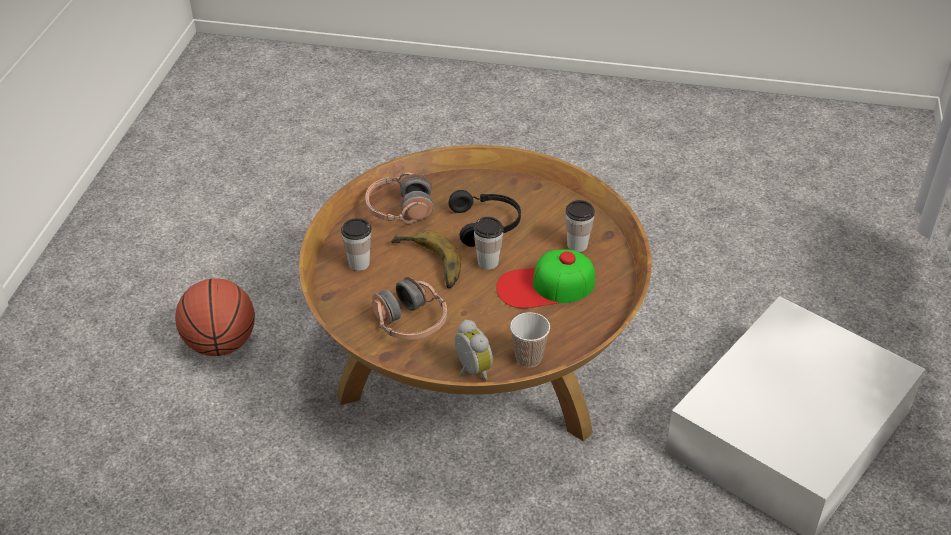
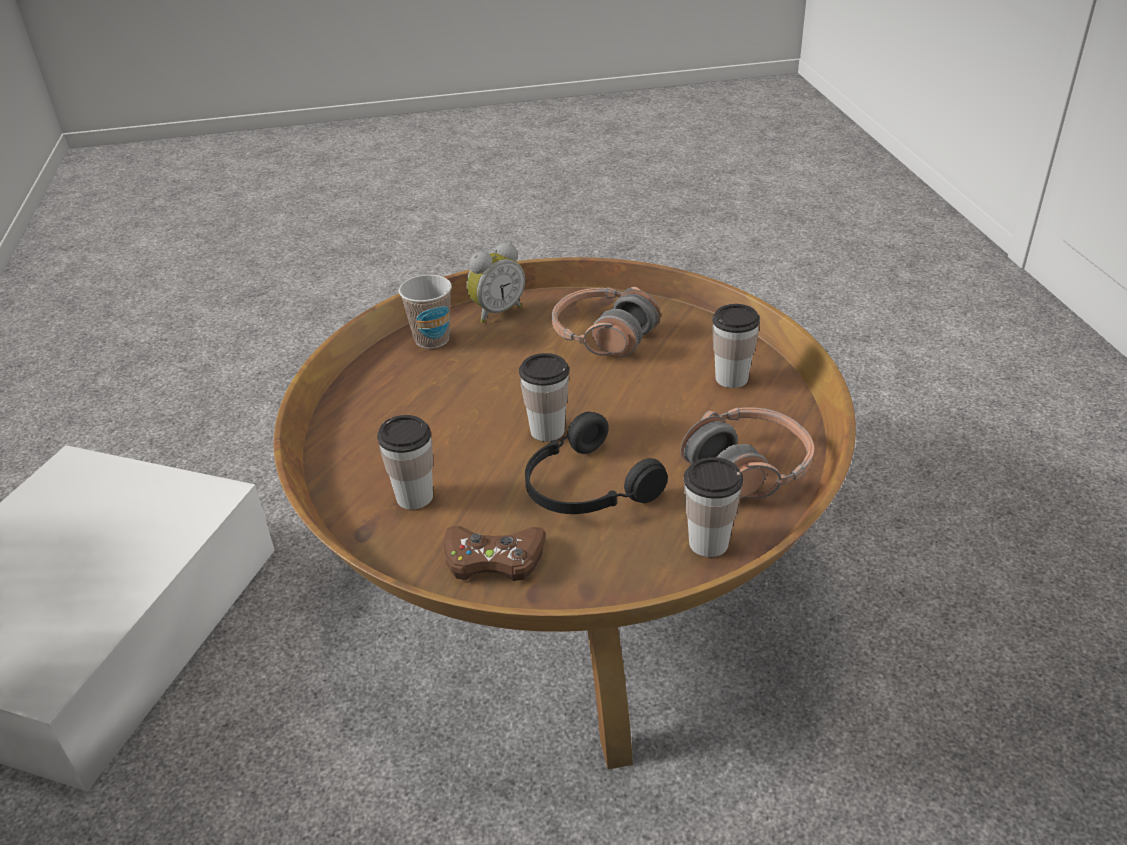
camera: 160 degrees right, 5 degrees down
(220, 344) = (928, 502): basketball -> none
(426, 265) = (635, 402): banana -> none
(447, 184) = (708, 543): none -> cup
(471, 371) = (496, 311): alarm clock -> alarm clock turned 75 degrees counterclockwise
(545, 286) = (443, 422): cap -> none
(549, 203) = (493, 559): none -> brown game controller

